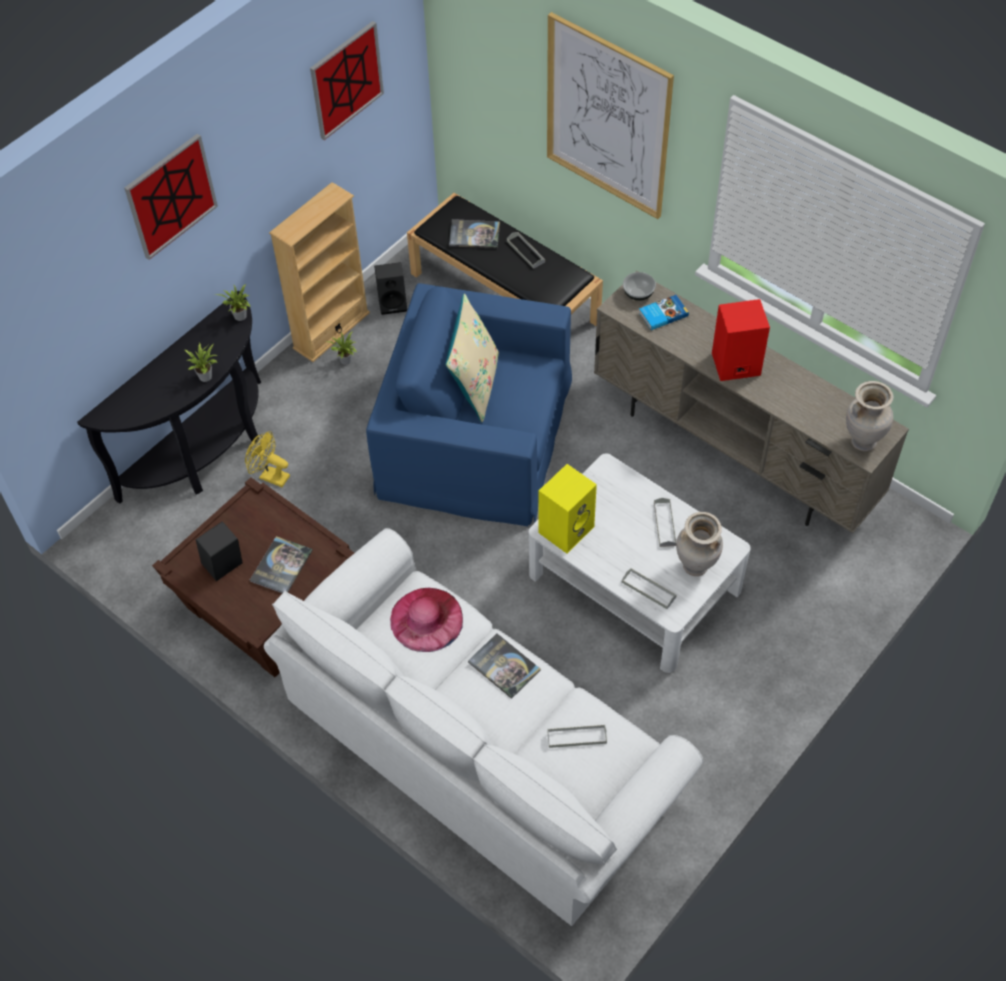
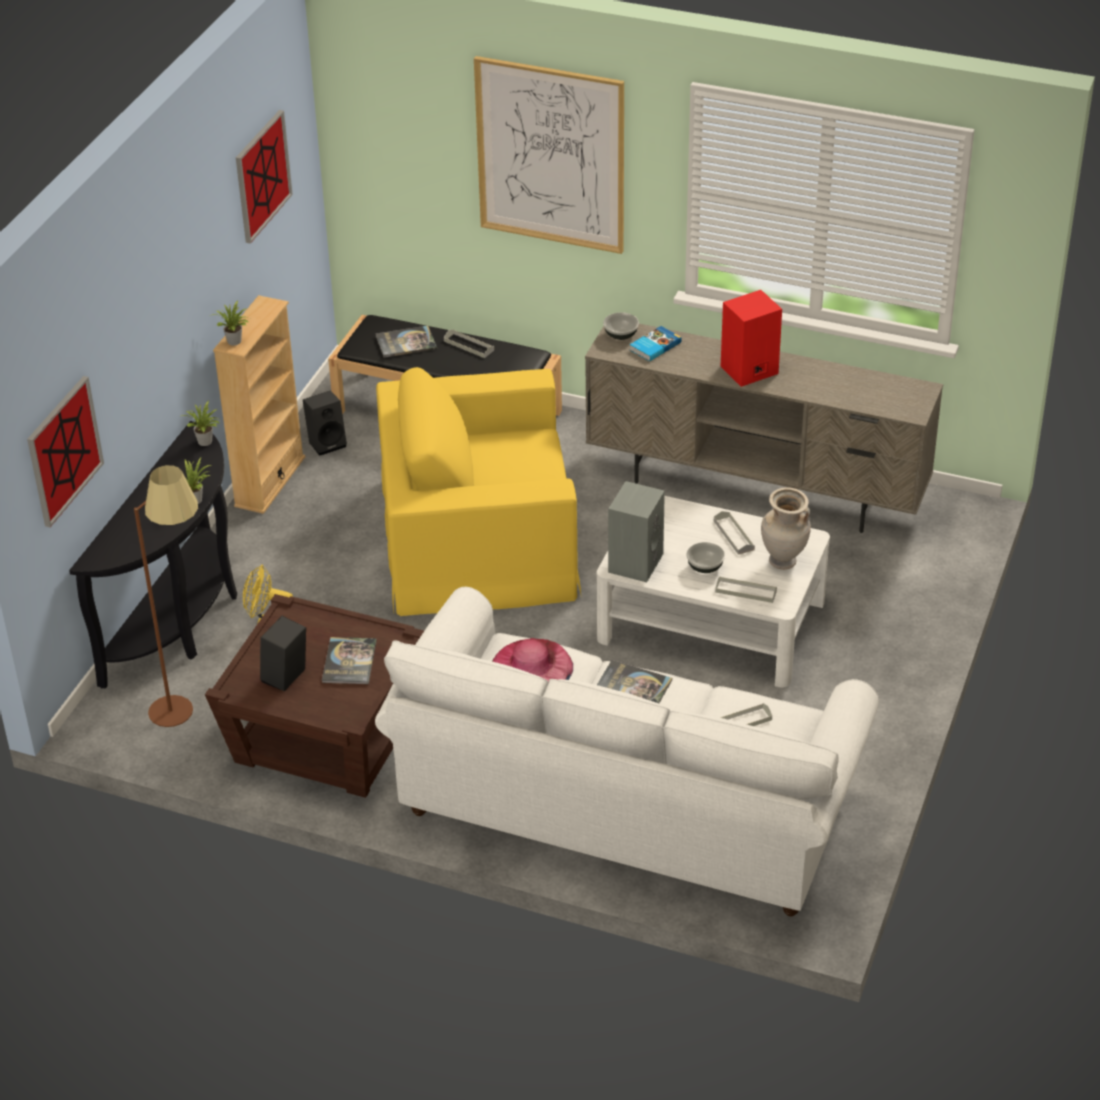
camera: 20 degrees left, 15 degrees down
(171, 196) = (137, 294): picture -> picture (64, 450)
(173, 549) = (190, 714): none -> brown floor lamp
(346, 361) = (301, 505): potted plant -> potted plant (235, 342)
(474, 384) = (474, 466): beige pillow -> none
(475, 436) = (478, 537): blue armchair -> yellow armchair
(566, 528) = (635, 562): yellow speaker -> grey speaker
(624, 552) = (705, 567): none -> bowl
(862, 441) = (904, 403): beige vase -> none

